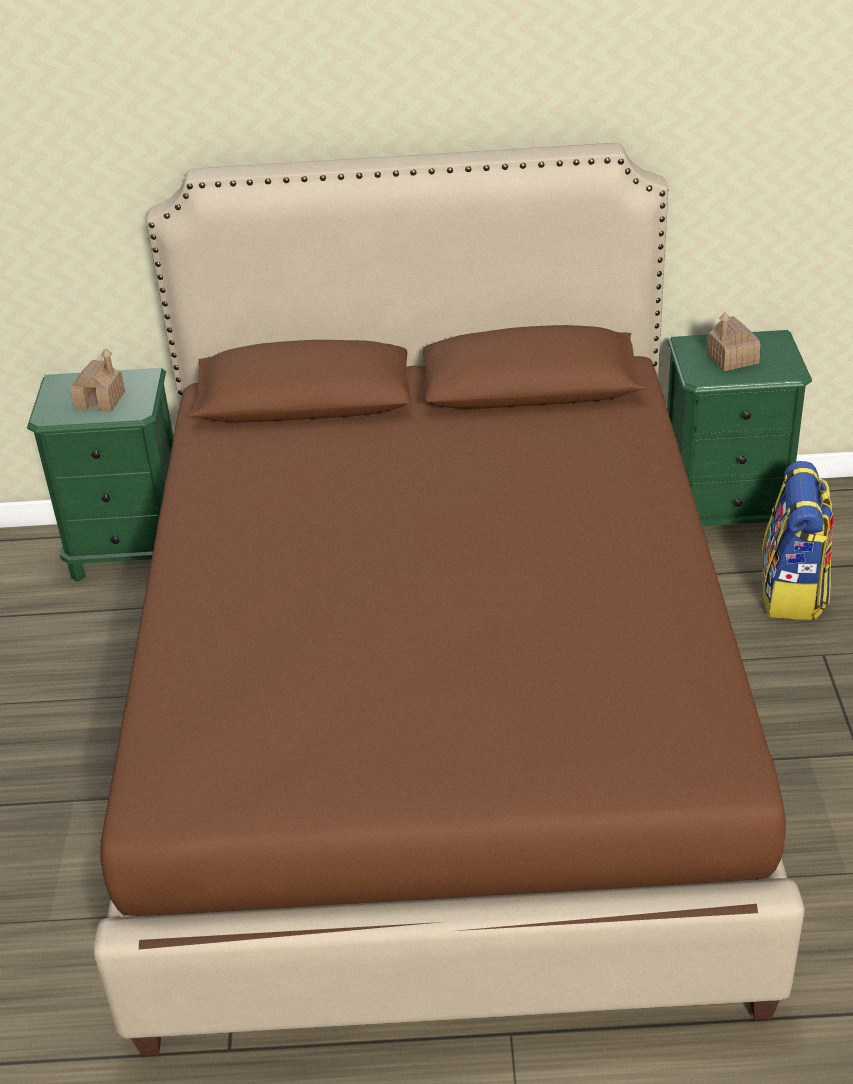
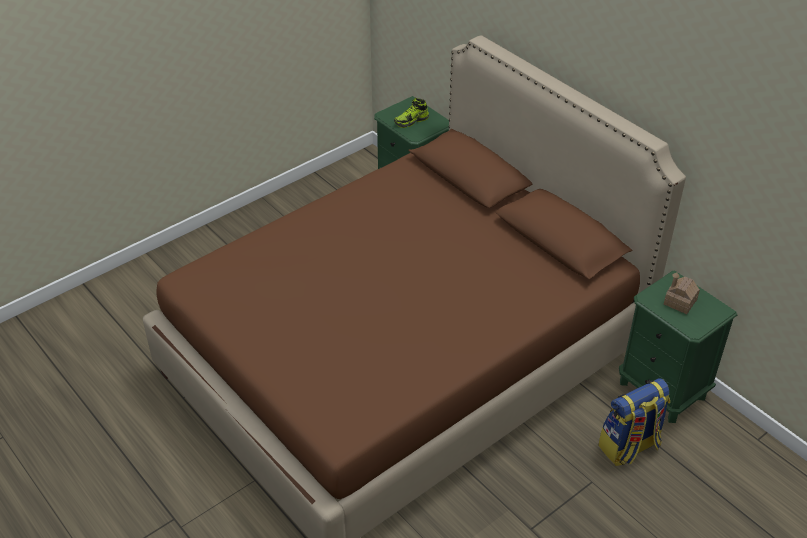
camera: 50 degrees right, 5 degrees up
(100, 400) = (411, 121): toy house -> shoe

